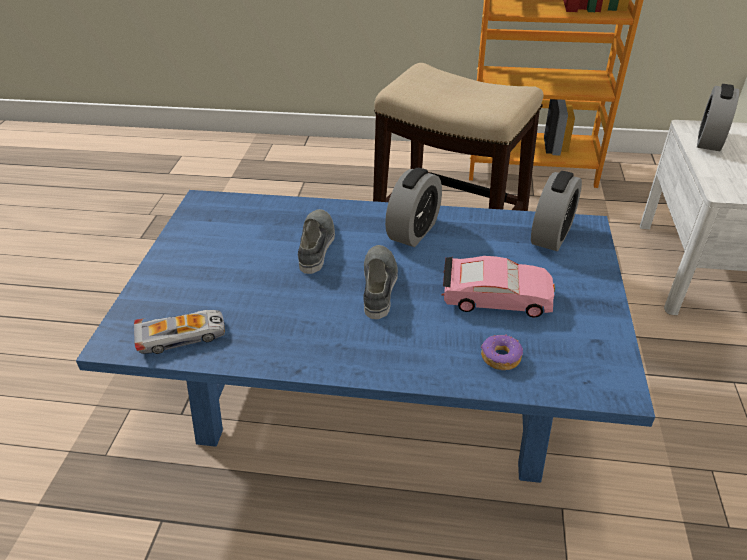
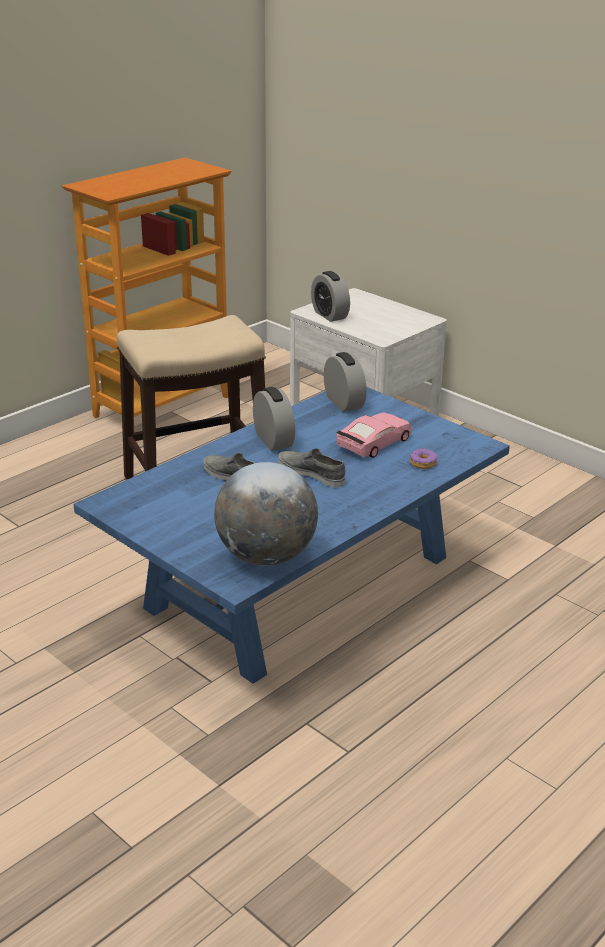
camera: 55 degrees left, 10 degrees down
(182, 336) = (266, 556): toy car -> globe

